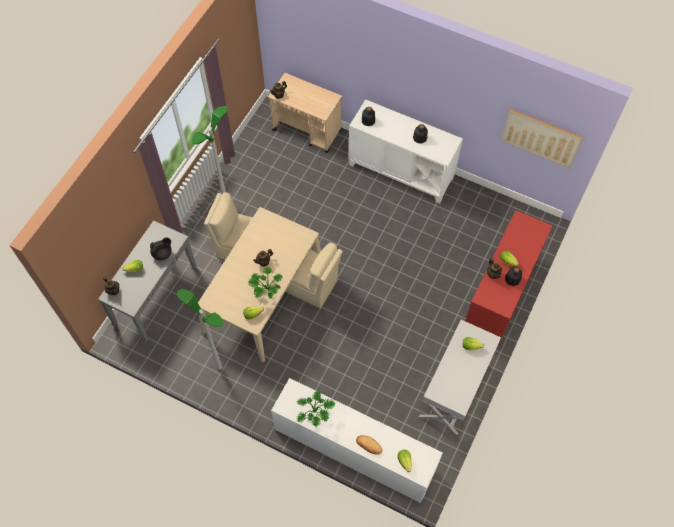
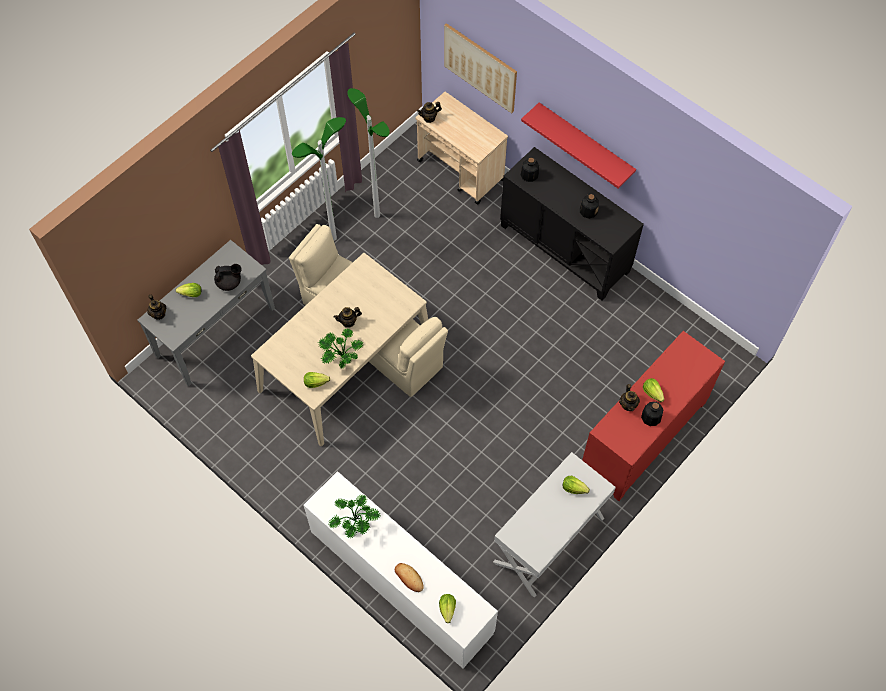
camera: 15 degrees right, 0 degrees up
(219, 367) = (266, 439): floor lamp -> floor lamp (377, 215)
(401, 171) = (565, 248): white cabinet -> black cabinet
(408, 86) = (585, 142): none -> red shelf
(540, 138) = (736, 245): picture -> picture (480, 67)

